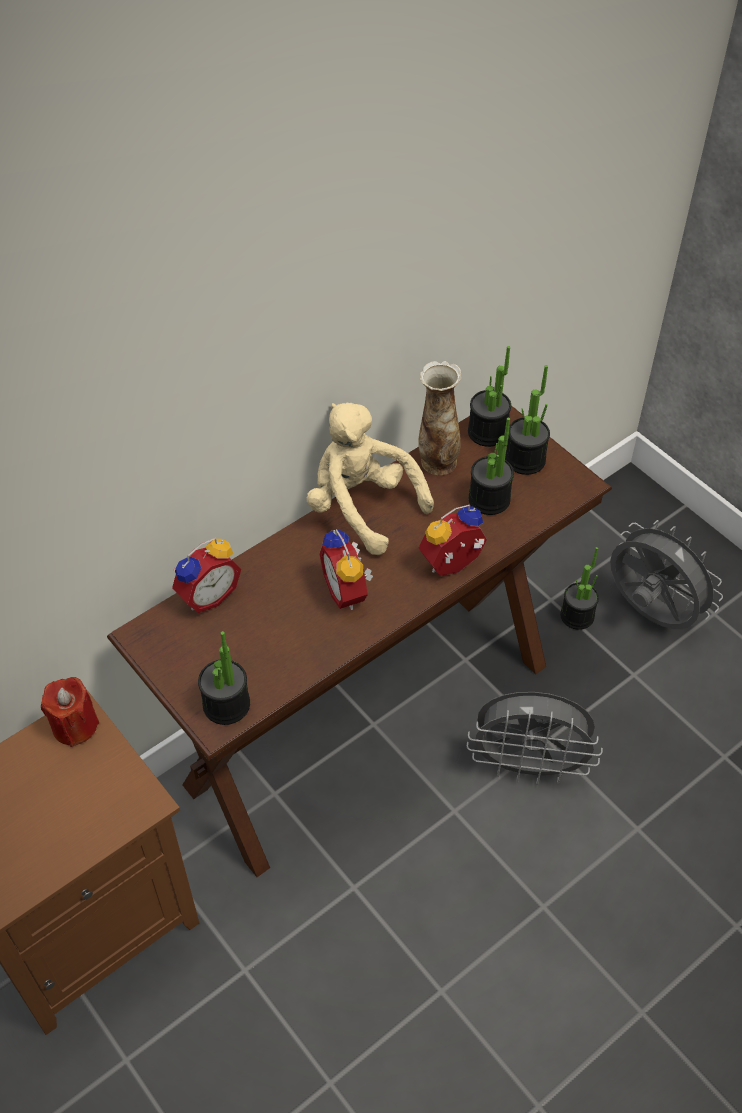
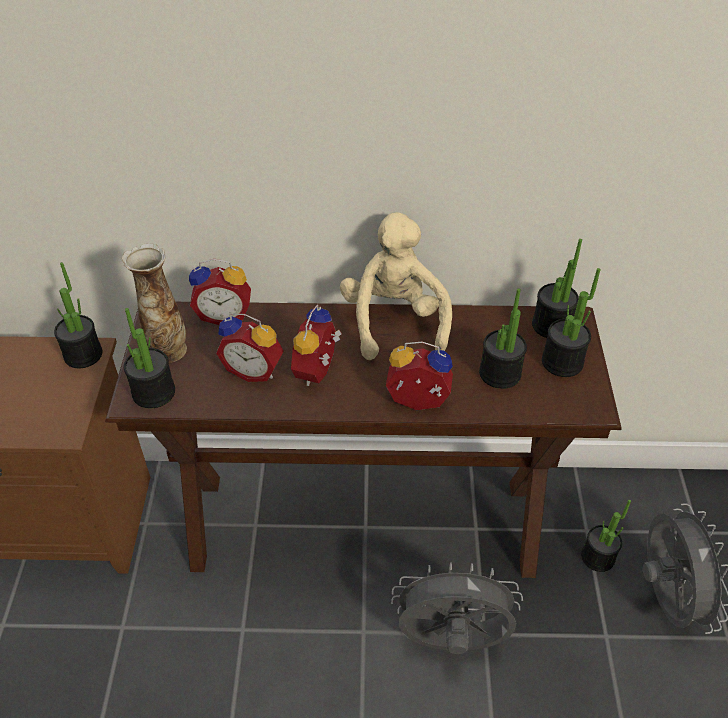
camera: 40 degrees right, 5 degrees down
(75, 726) = (83, 355): red candle -> potted plant
(291, 626) = (254, 370): none -> alarm clock
(437, 462) = (486, 324): vase -> vase (168, 350)
(529, 766) = (451, 642): grey fan -> grey fan turned 135 degrees clockwise

